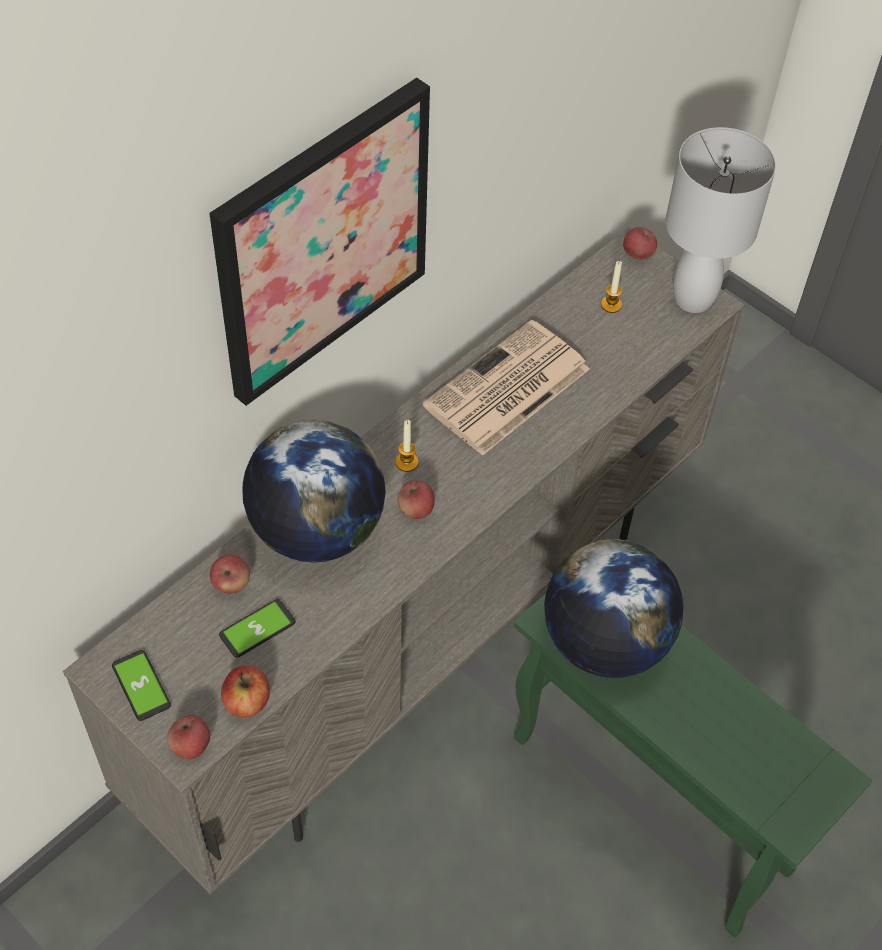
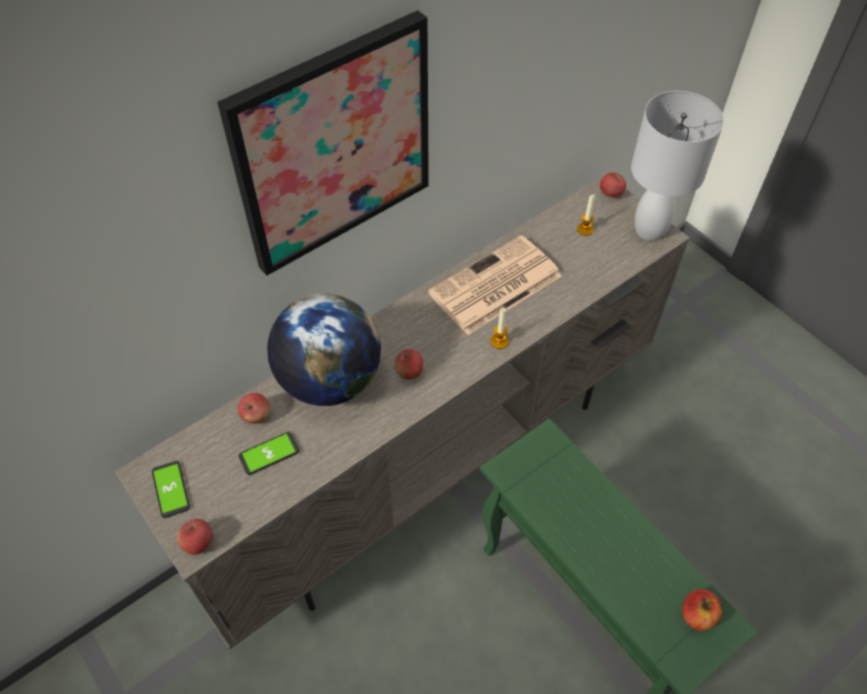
camera: 10 degrees right, 0 degrees up
(247, 701) = (250, 511): apple -> apple (697, 615)
(406, 462) = (408, 335): candle -> candle (499, 341)
(604, 642) = (549, 491): globe -> none

